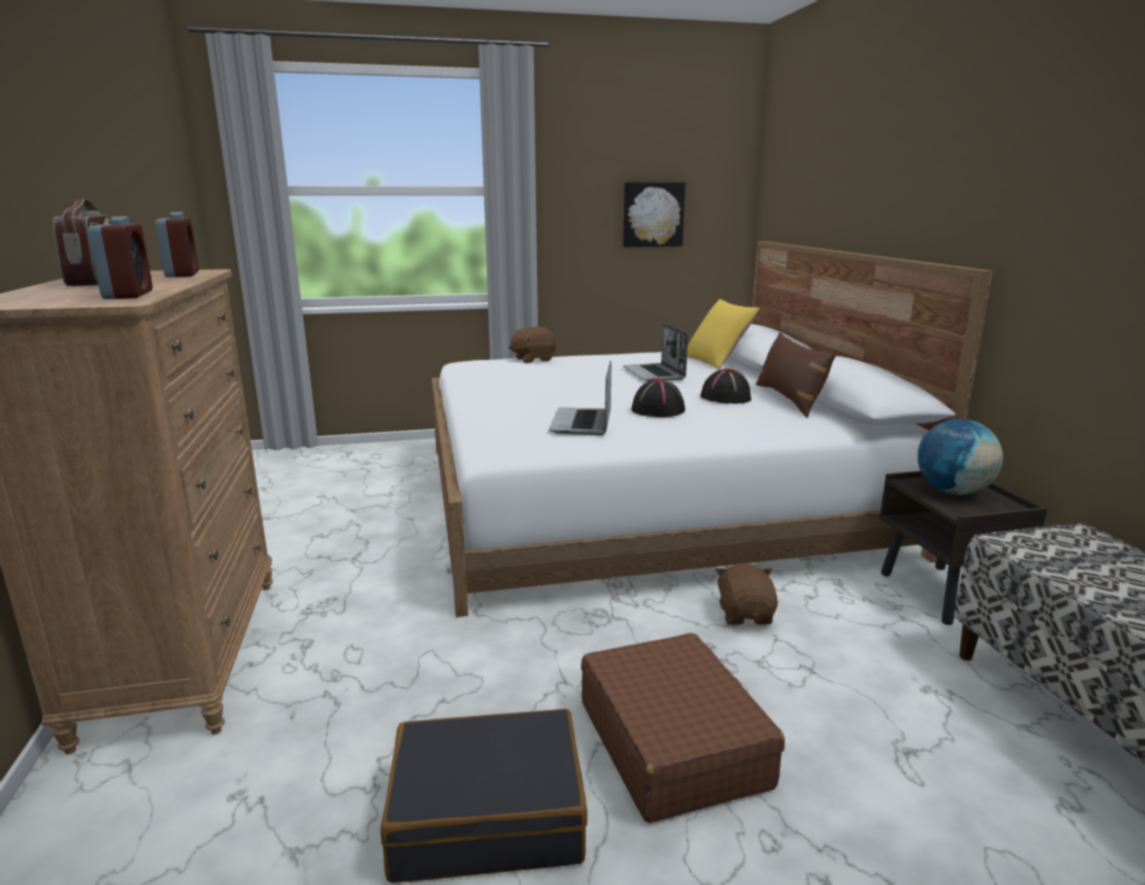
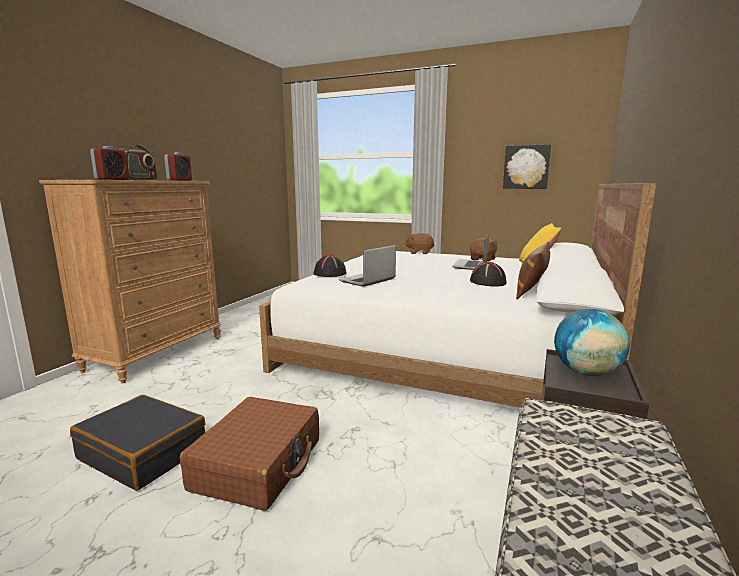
camera: 35 degrees right, 5 degrees down
(658, 410) = (425, 281): black hat -> black hat (330, 274)
(745, 615) = (405, 422): brown plush toy -> brown plush toy (483, 259)

